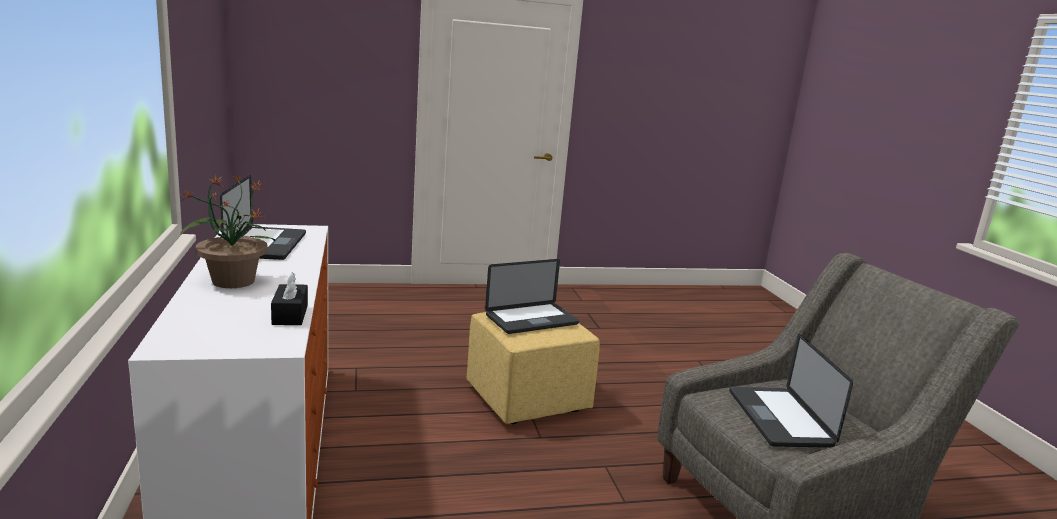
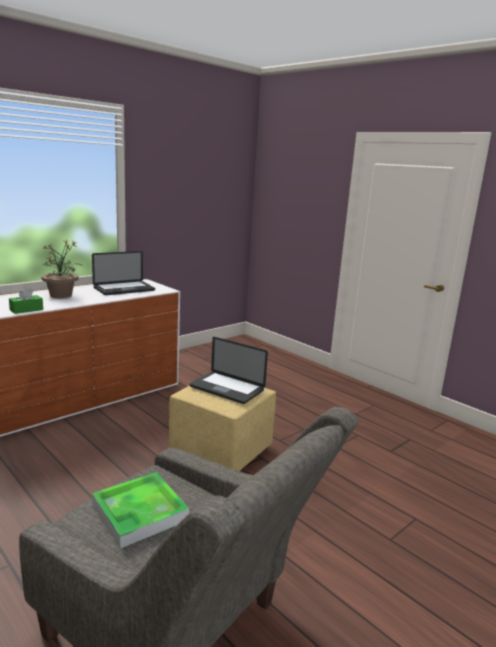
camera: 60 degrees right, 0 degrees up
(290, 314) = (26, 310): black tissue box -> green tissue box
(779, 418) = (140, 512): laptop -> tray

